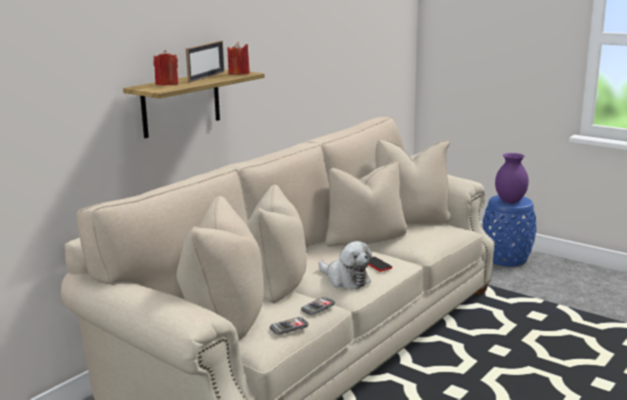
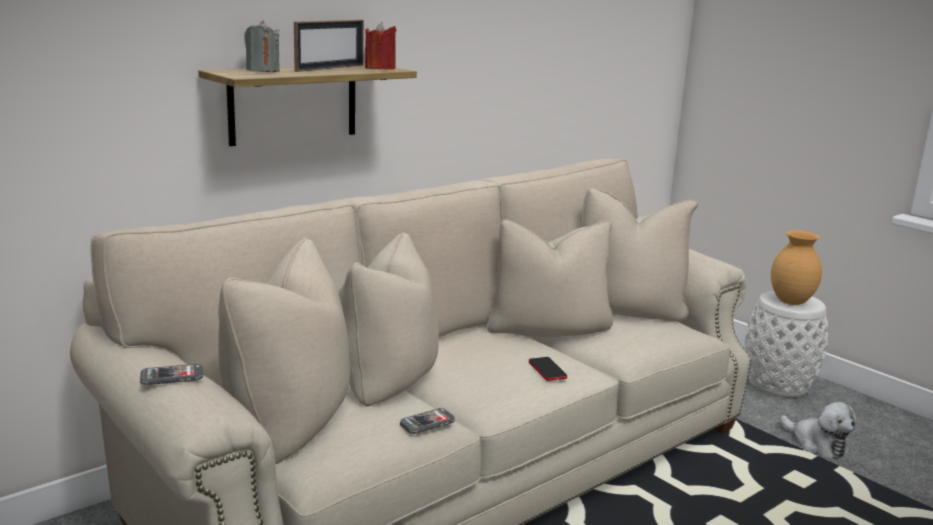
camera: 10 degrees right, 0 degrees up
(167, 84) = (263, 70): red candle -> grey candle
(289, 327) = (368, 448): phone -> phone (172, 377)
(345, 280) = (491, 386): plush toy -> plush toy (816, 444)
(506, 259) = (778, 384): blue stool -> white stool
(510, 201) = (791, 302): purple vase -> brown vase

